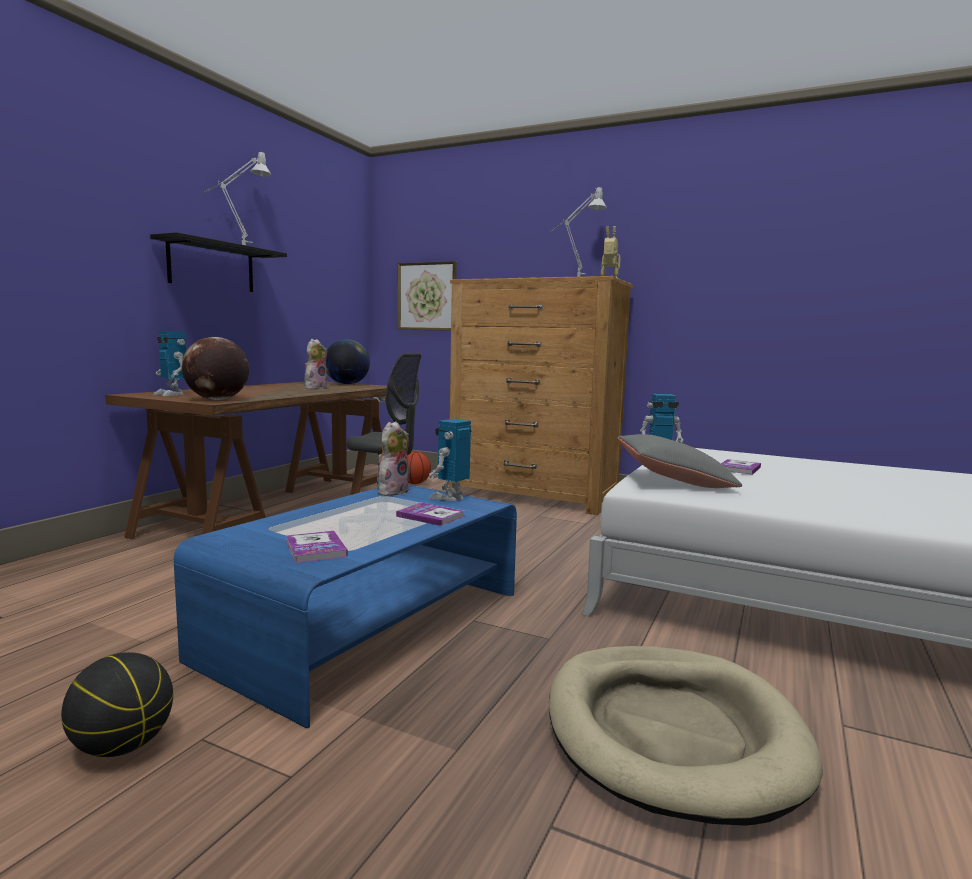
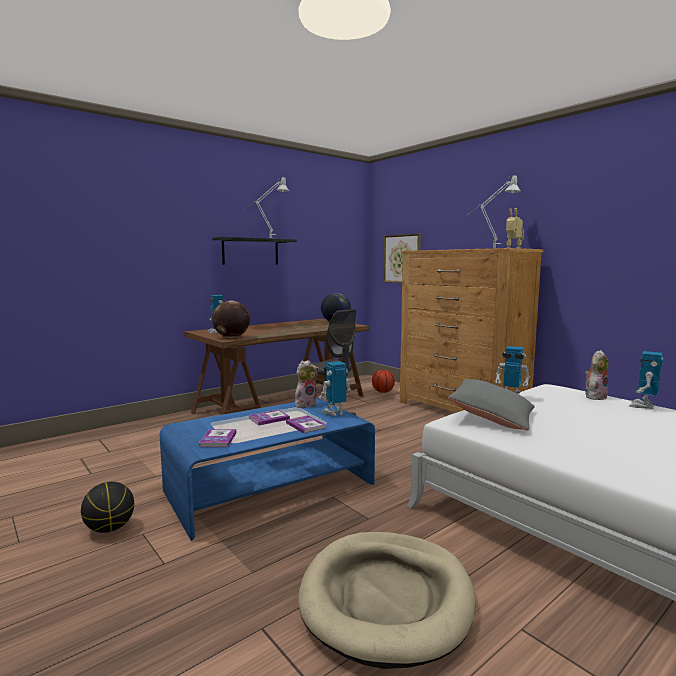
camera: 25 degrees right, 0 degrees up
(315, 388) = (306, 327): plush toy -> plush toy (594, 396)
(739, 468) = (567, 412): book -> book (269, 418)
(792, 458) = (643, 406): none -> toy robot

